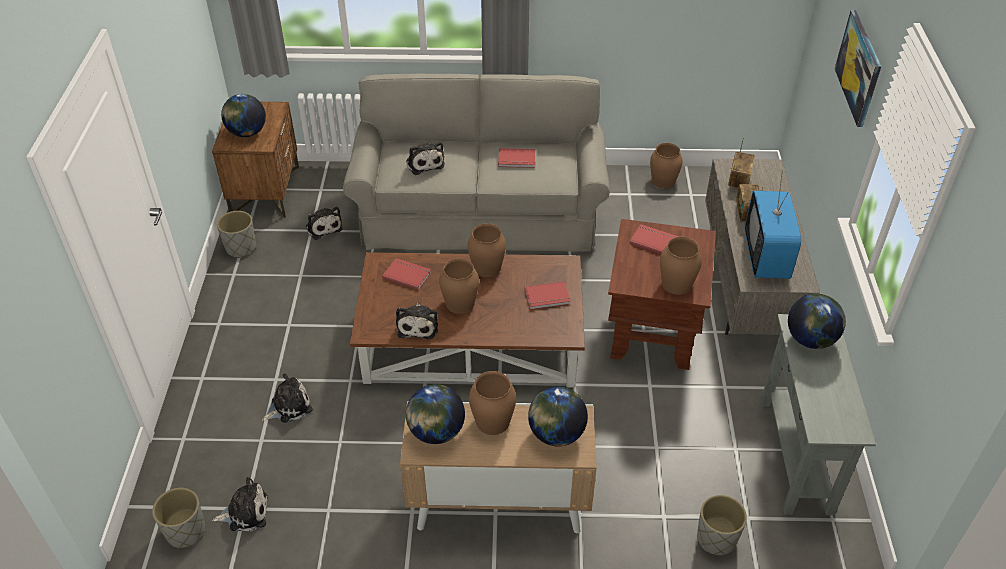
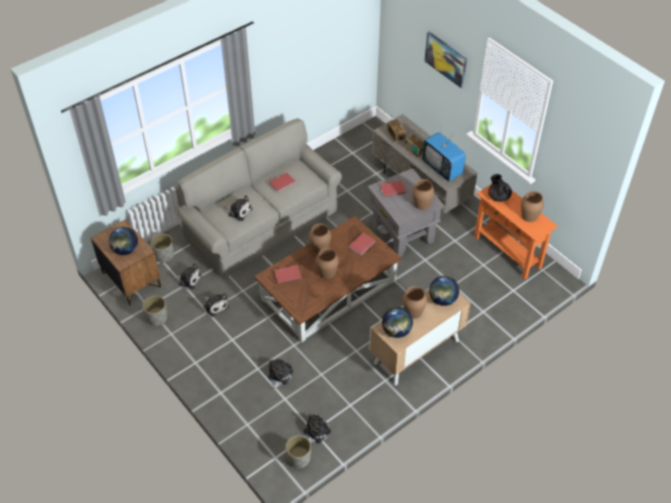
camera: 40 degrees left, 5 degrees up
(418, 325) = (320, 294): plush toy -> plush toy (215, 306)
(652, 332) = (402, 234): brown side table -> grey side table
(663, 181) = (332, 153): brown vase -> brown vase (529, 216)
(716, 538) = (510, 306): grey planter -> grey planter (164, 255)
(795, 454) = (507, 252): grey console table -> orange console table
(810, 339) = (498, 196): globe -> black teapot

